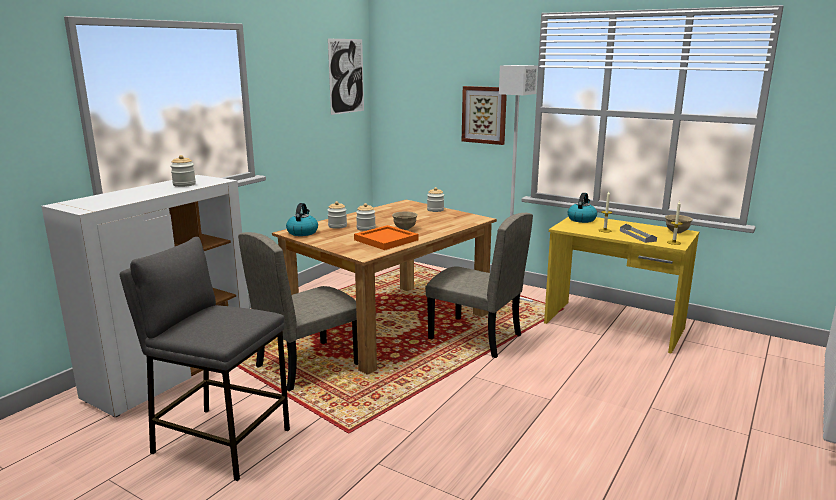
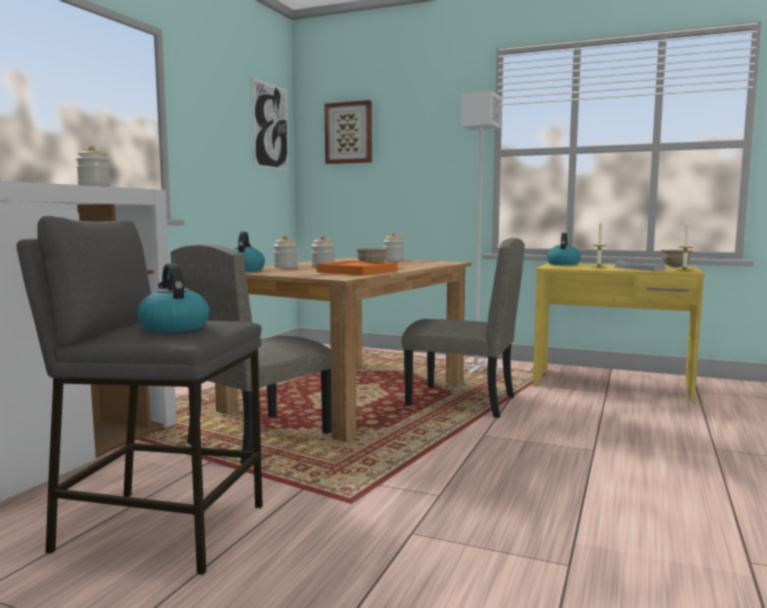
camera: 10 degrees left, 10 degrees down
(219, 324) = (173, 327): none -> kettle
(484, 115) = (433, 165): picture -> picture (349, 133)

